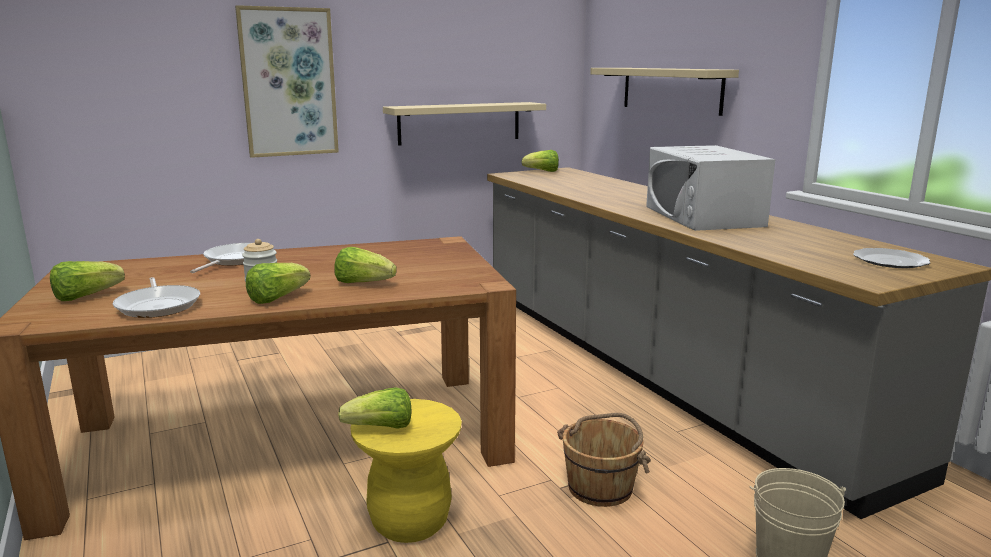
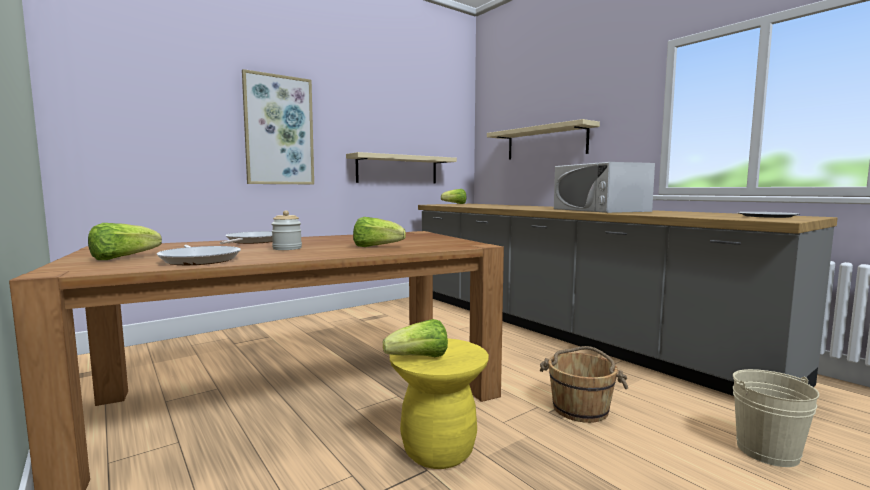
camera: 10 degrees left, 10 degrees down
(277, 298) = (309, 254): lettuce -> none

